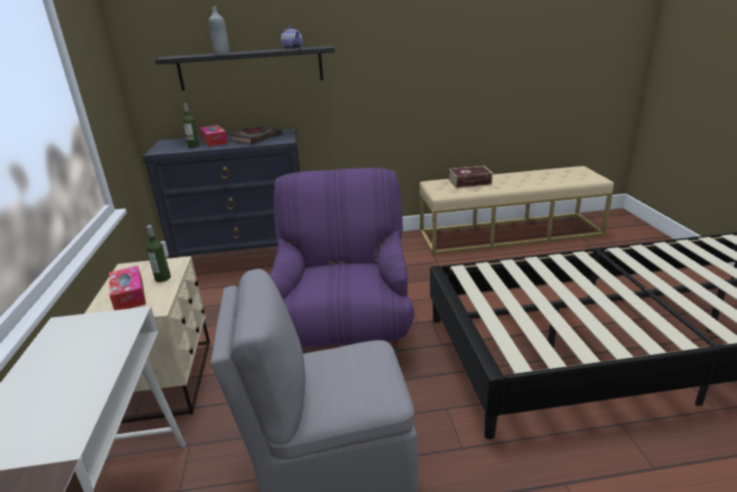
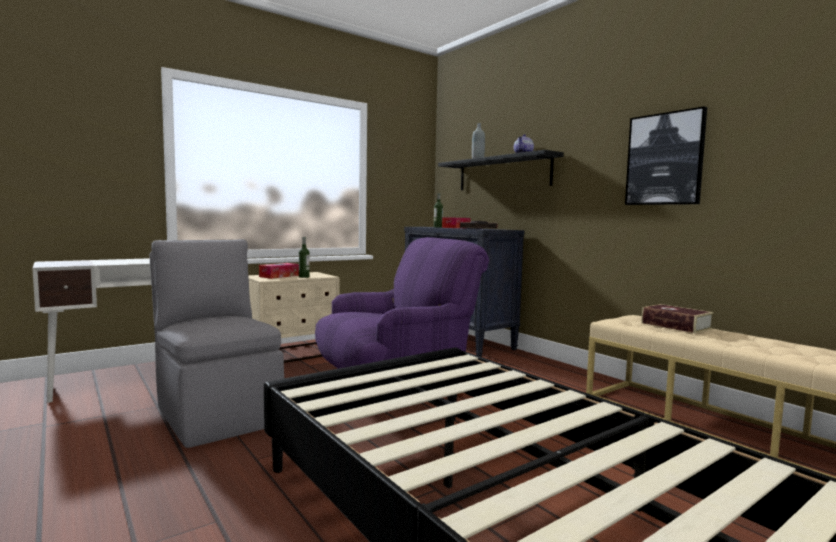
camera: 60 degrees right, 20 degrees down
(432, 54) = (665, 159): none -> picture

